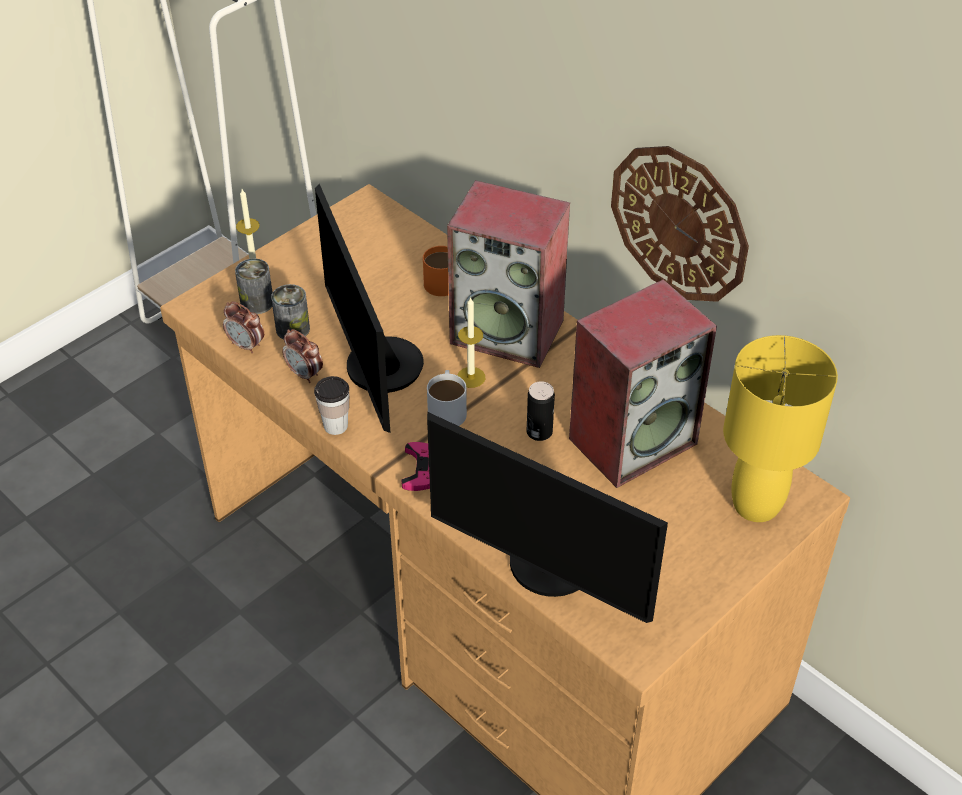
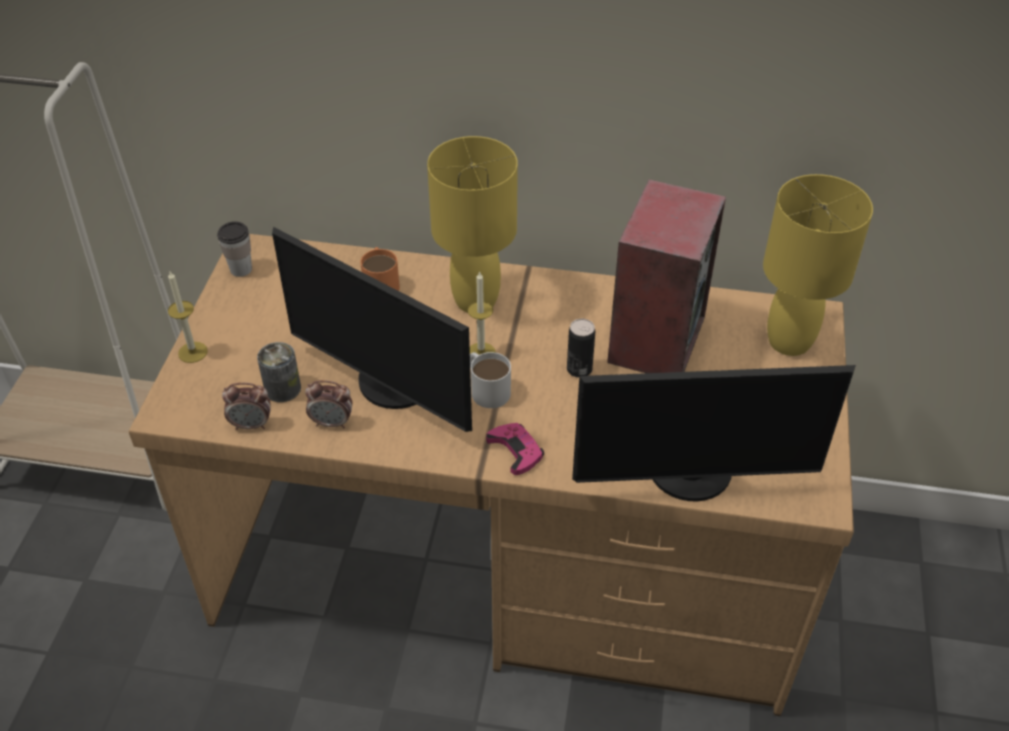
camera: 35 degrees left, 0 degrees up
(257, 303) = (225, 381): can -> none
(335, 426) = (404, 453): cup -> cup (241, 269)
(509, 331) = (476, 300): speaker -> yellow table lamp
(679, 223) = (630, 127): wall clock -> none

